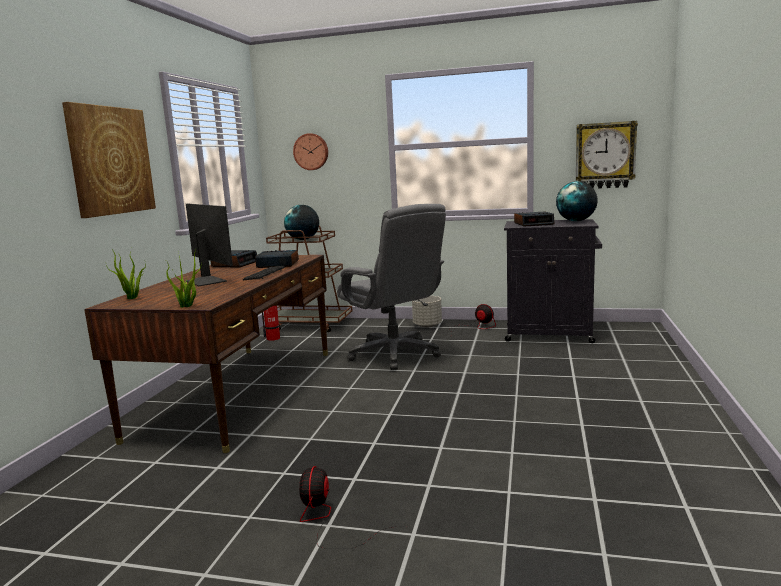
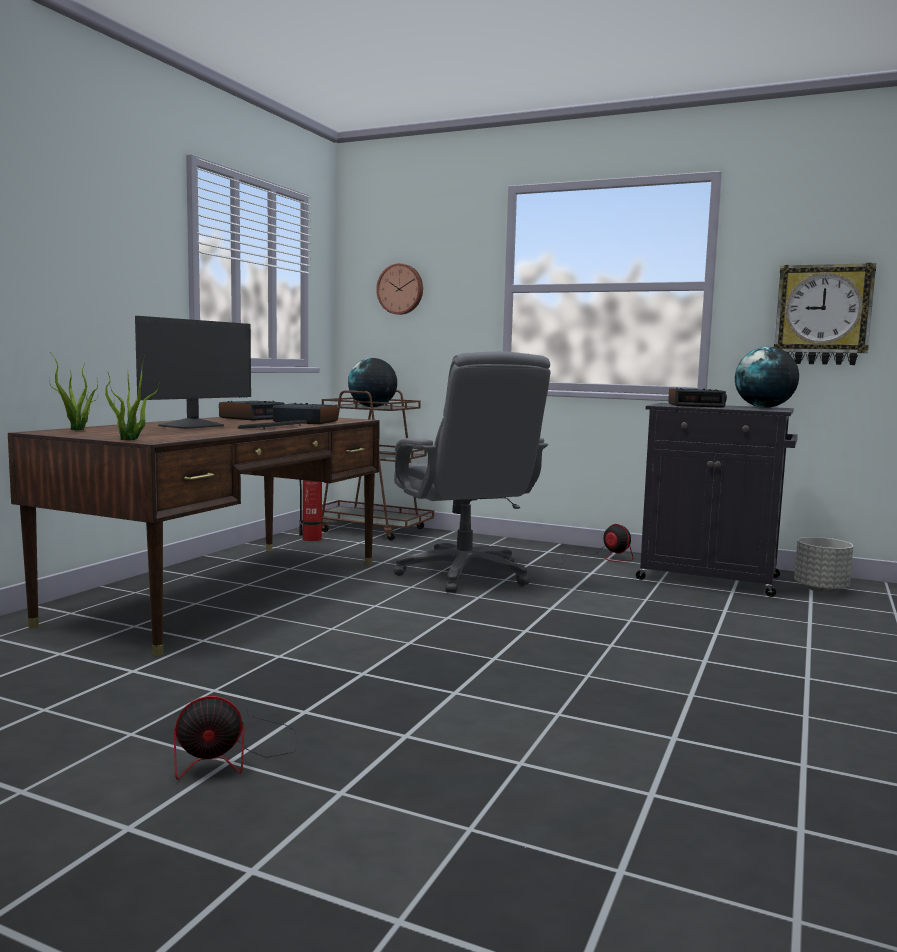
camera: 10 degrees right, 5 degrees down
(110, 161) = (93, 254): picture -> none
(207, 281) = (193, 426): monitor -> monitor turned 60 degrees clockwise
(328, 520) = (233, 755): fan -> fan turned 120 degrees counterclockwise
(427, 325) = (533, 548): grey planter -> grey planter (820, 589)

